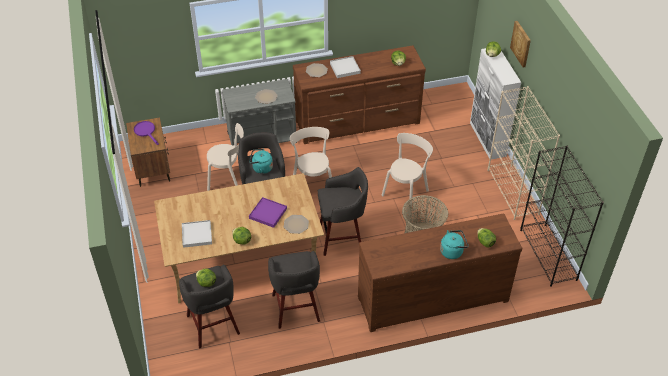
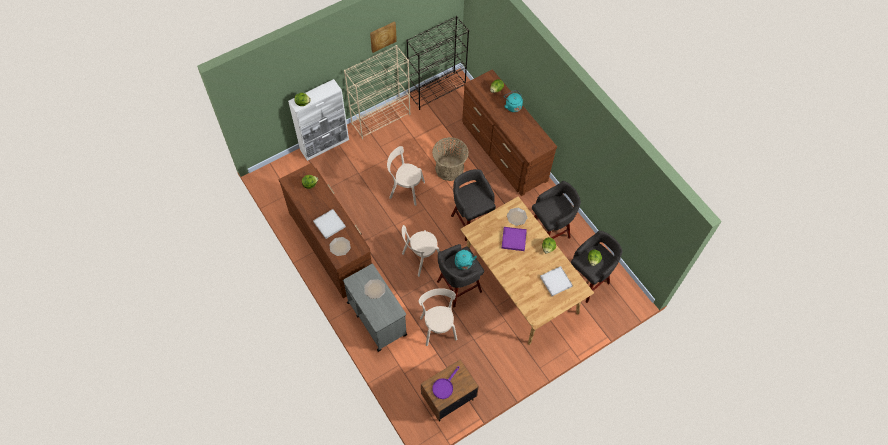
camera: 110 degrees left, 15 degrees up
(521, 43) = (315, 66): picture -> picture (382, 36)

